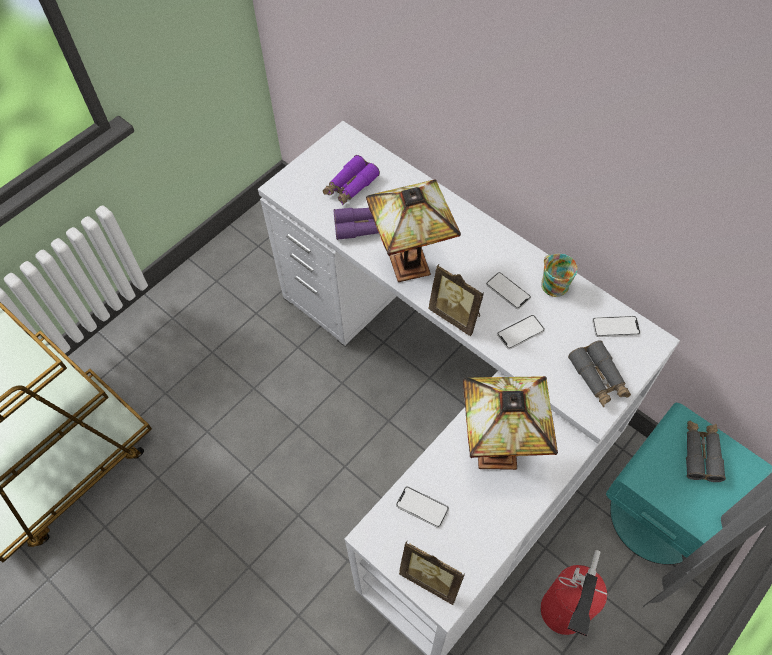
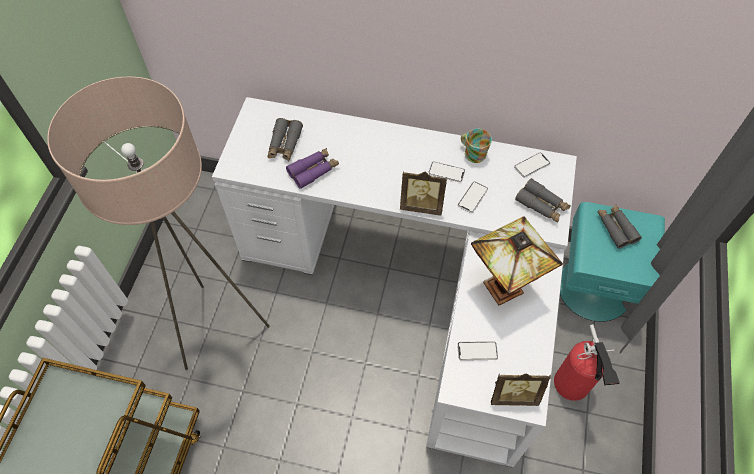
camera: 30 degrees left, 0 degrees up
(222, 355) = (218, 326): none -> beige floor lamp
(350, 186) = (284, 144): purple binoculars -> grey binoculars
(412, 263) = (367, 182): table lamp -> none

